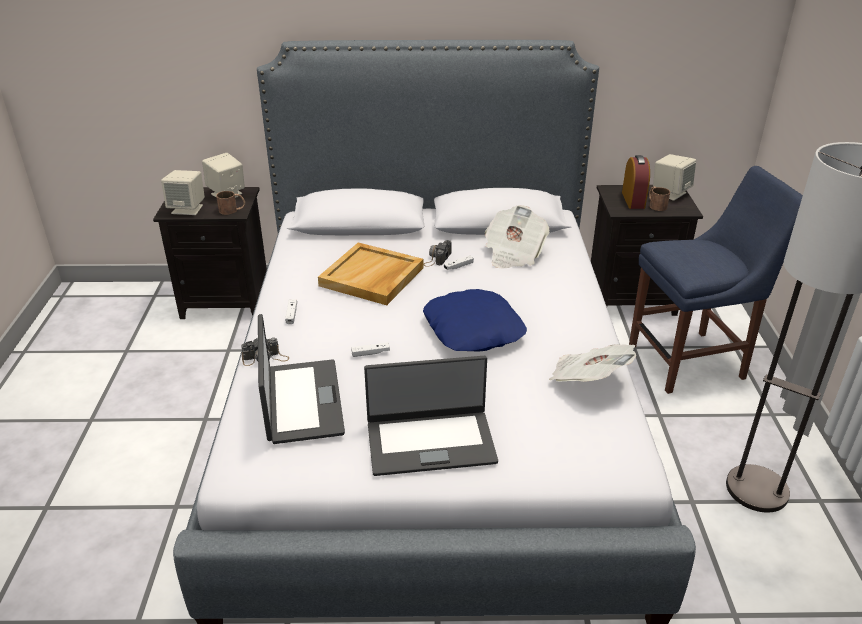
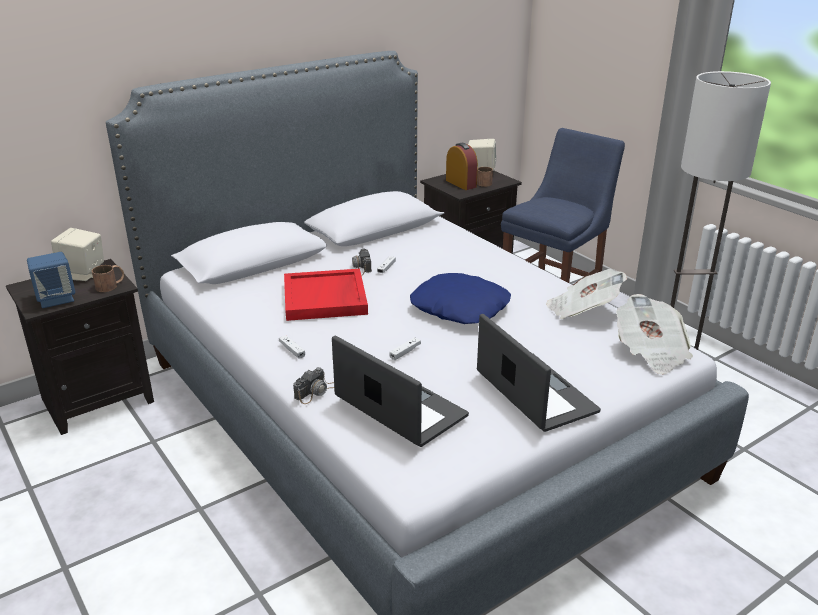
camera: 35 degrees left, 5 degrees down
(188, 209) = (56, 299): beige speaker -> blue speaker
(372, 277) = (325, 298): beige tray -> red tray
(430, 441) = (534, 393): laptop -> laptop turned 75 degrees counterclockwise
(513, 253) = (417, 246): newspaper -> newspaper (651, 352)

